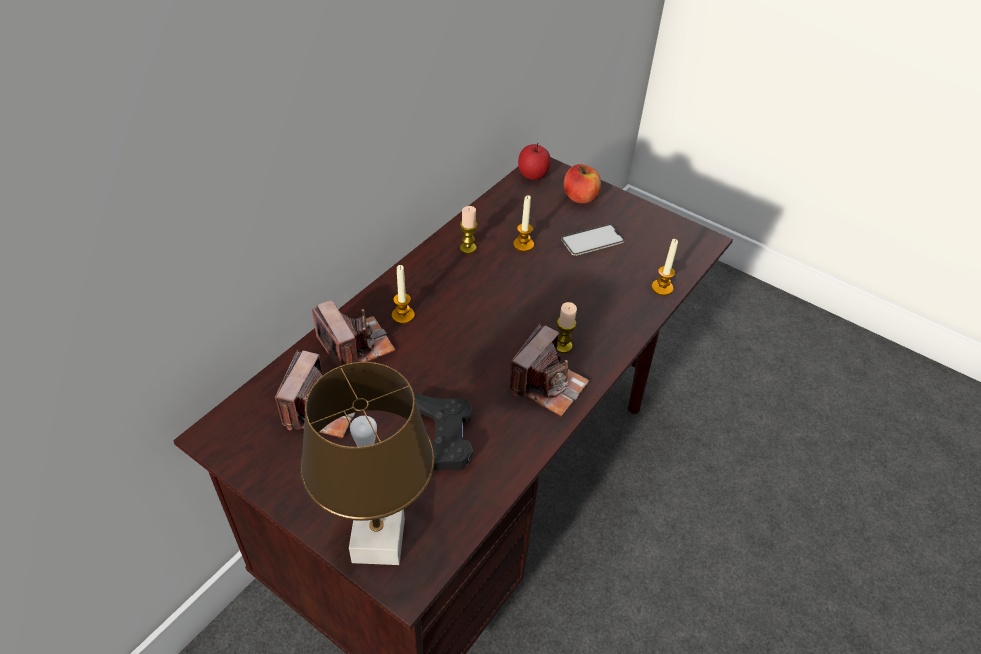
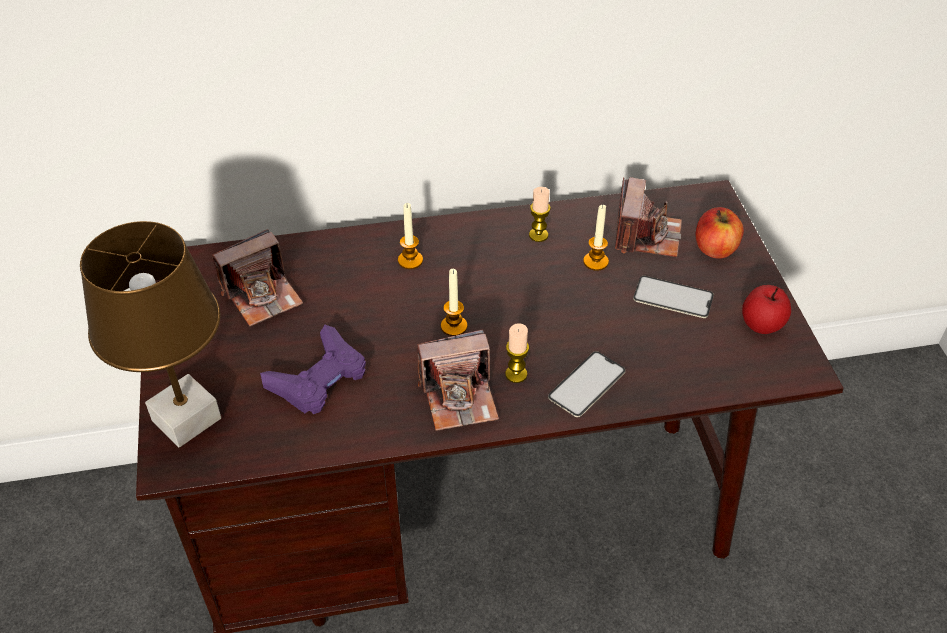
camera: 45 degrees right, 0 degrees up
(356, 346) = (344, 262): camera -> camera (646, 235)
(440, 438) = (319, 378): black game controller -> purple game controller
(533, 174) = (692, 200): apple -> apple (762, 324)
(609, 324) = (587, 384): none -> phone
(662, 288) = (688, 385): candle -> candle (454, 326)

